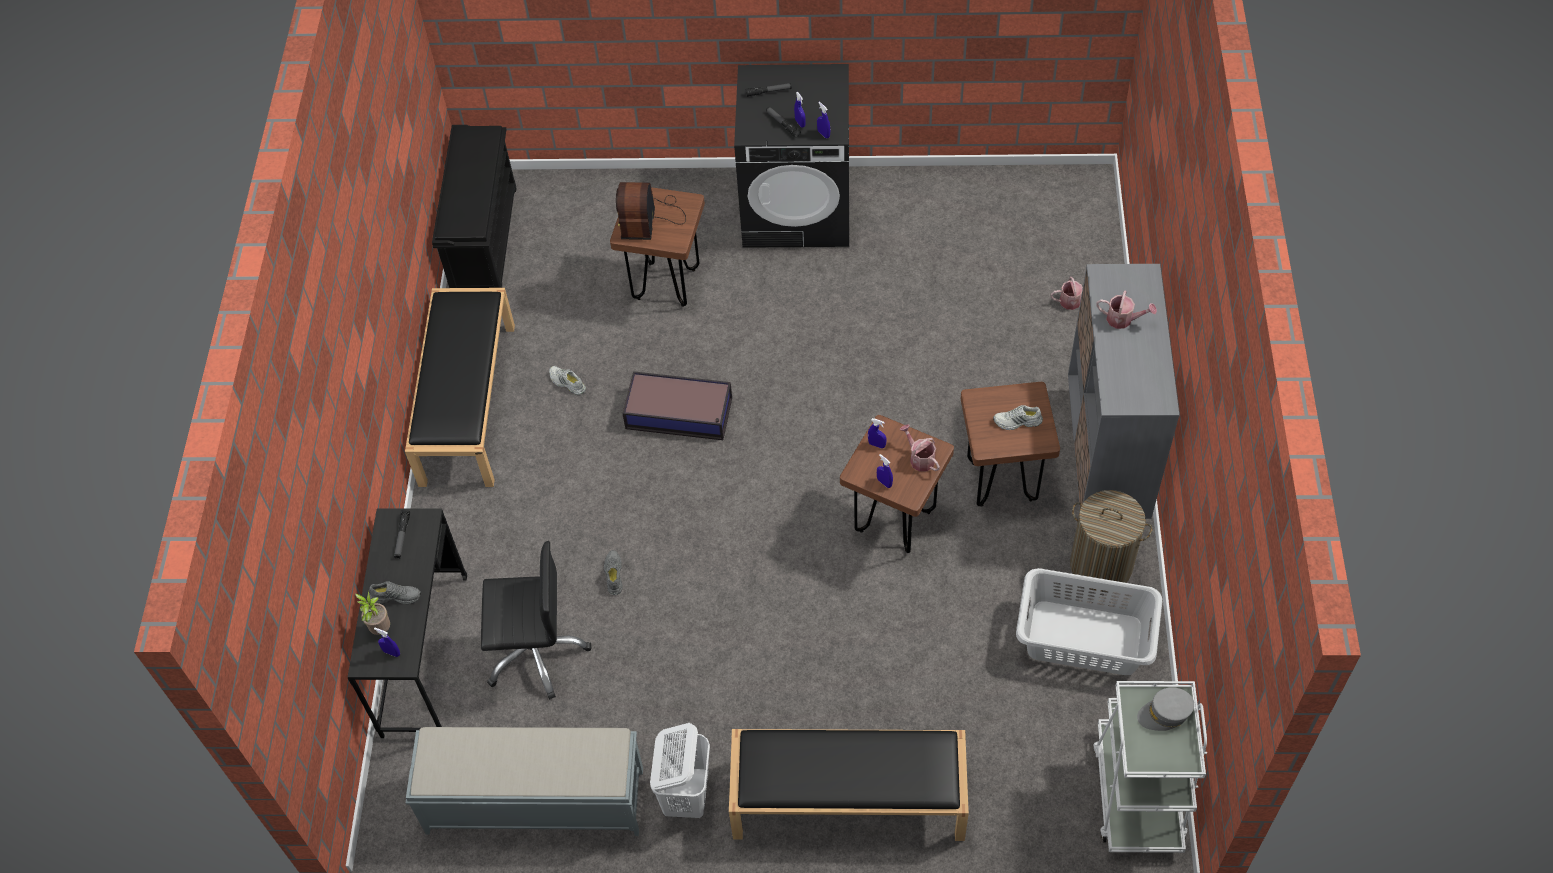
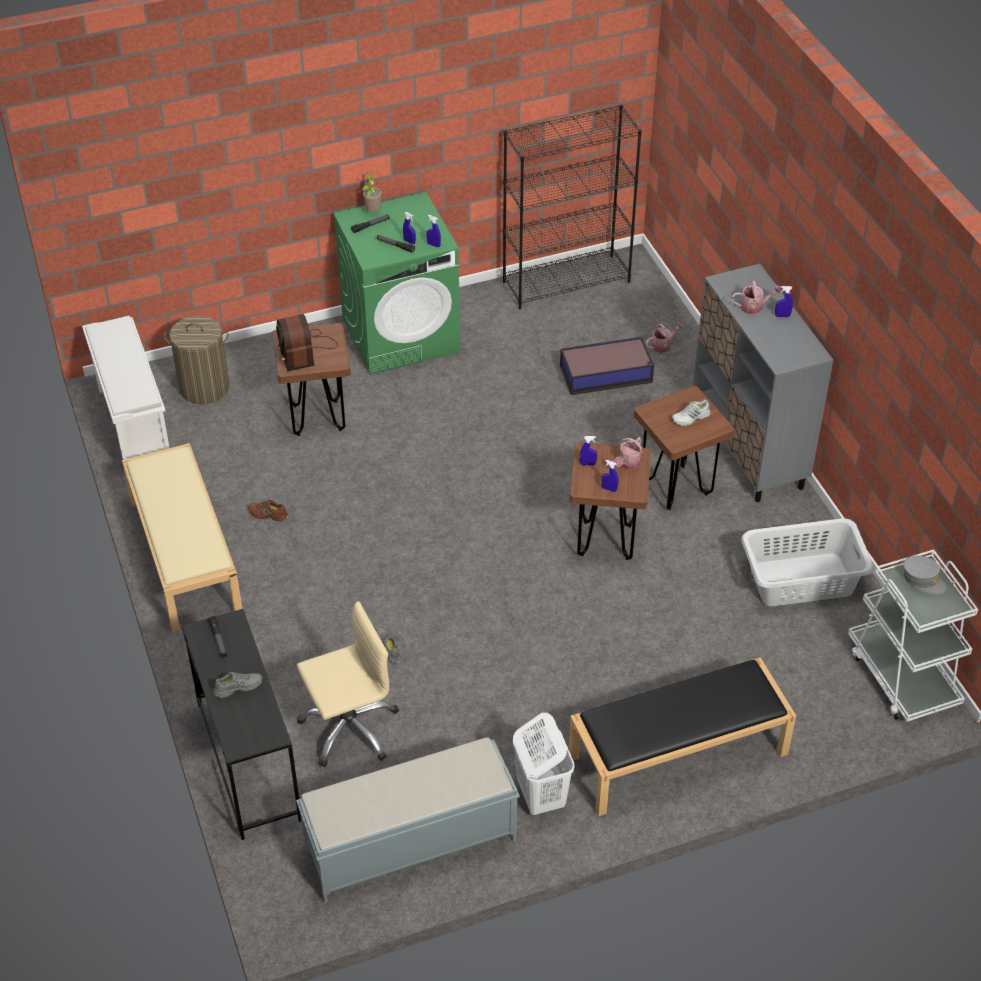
camera: 25 degrees left, 10 degrees down
(380, 628) = (237, 716): potted plant -> potted plant (372, 212)
(391, 652) = (258, 731): blue spray bottle -> blue spray bottle (782, 316)
(467, 402) = (184, 554): black bench -> beige bench
(484, 240) = (133, 425): black shoe rack -> white shoe rack
(536, 651) = (349, 728): black office chair -> beige office chair
(567, 383) = (267, 514): white shoe -> brown shoe
(680, 414) = (381, 511): storage box -> storage box (607, 374)
(797, 209) = (401, 335): black washing machine -> green washing machine
(920, 458) = (628, 464): watering can -> watering can turned 90 degrees counterclockwise
(1006, 190) = (567, 281): none -> black bookcase
(1101, 565) = (786, 524): laundry basket -> laundry basket (204, 388)
(1165, 713) = (923, 580): grey cap -> grey cap turned 105 degrees counterclockwise

